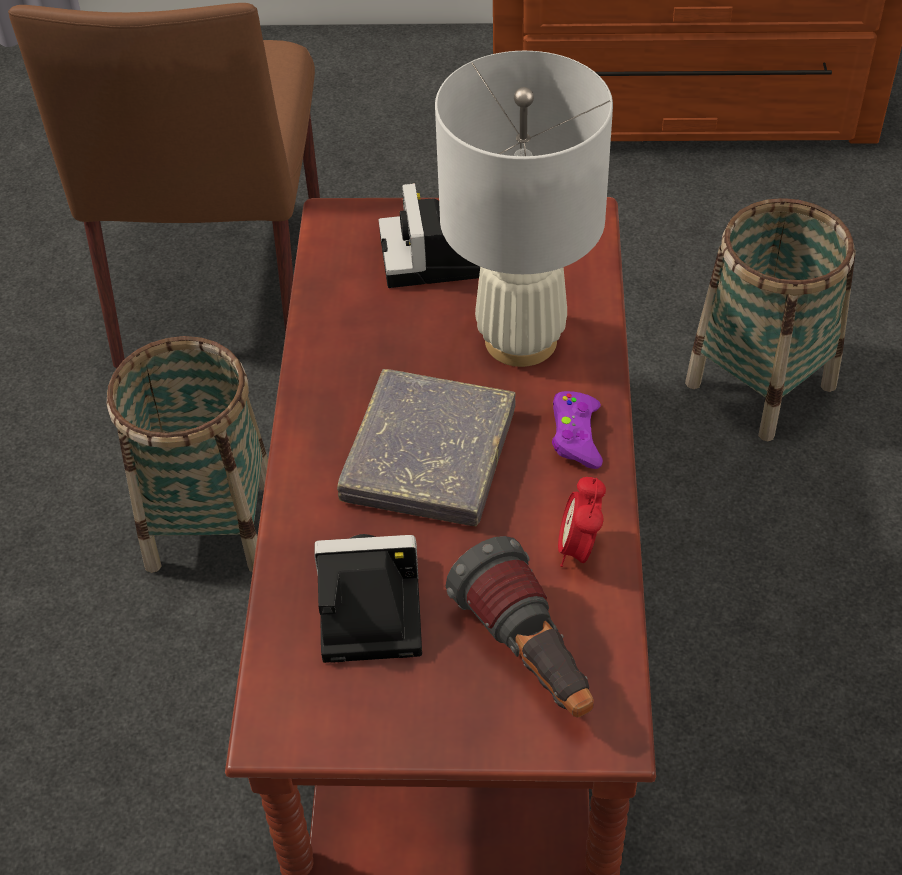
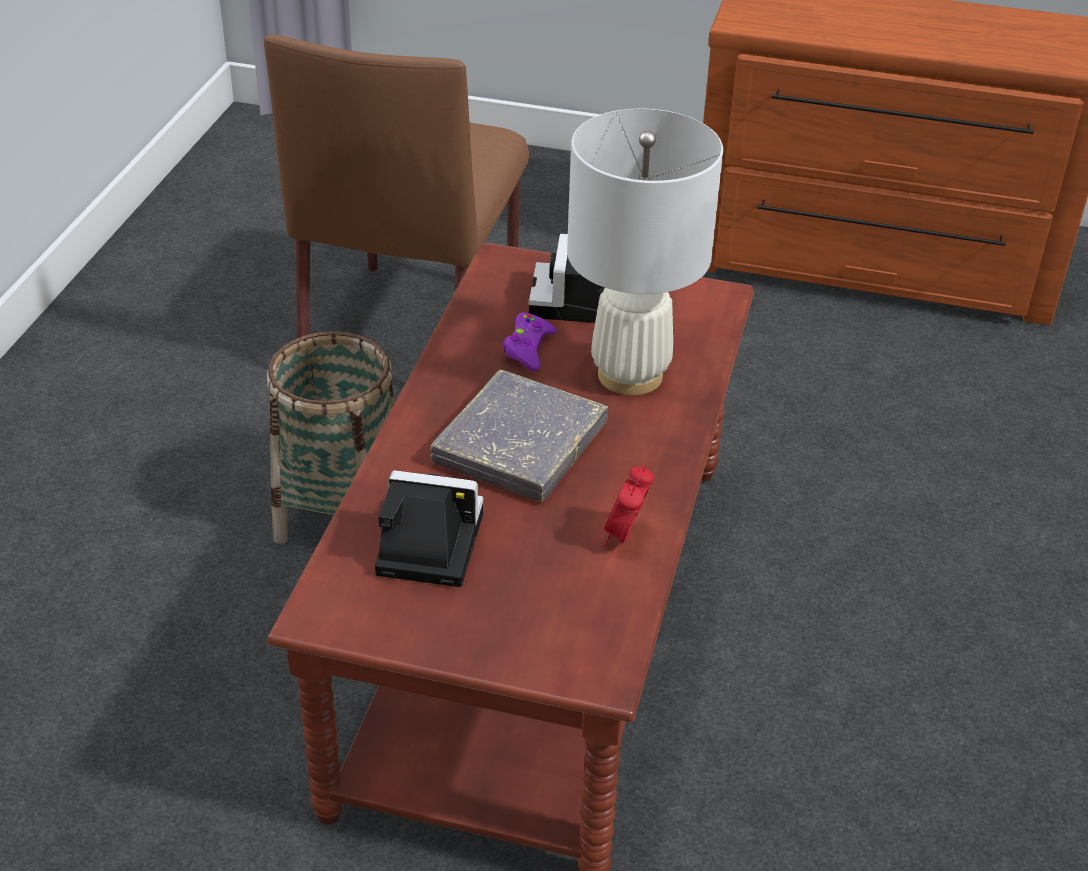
camera: 10 degrees right, 10 degrees down
(529, 657) = (553, 606): flashlight -> none
(576, 436) = (653, 453): purple game controller -> purple game controller (528, 349)
(760, 384) = (875, 500): basket -> none

